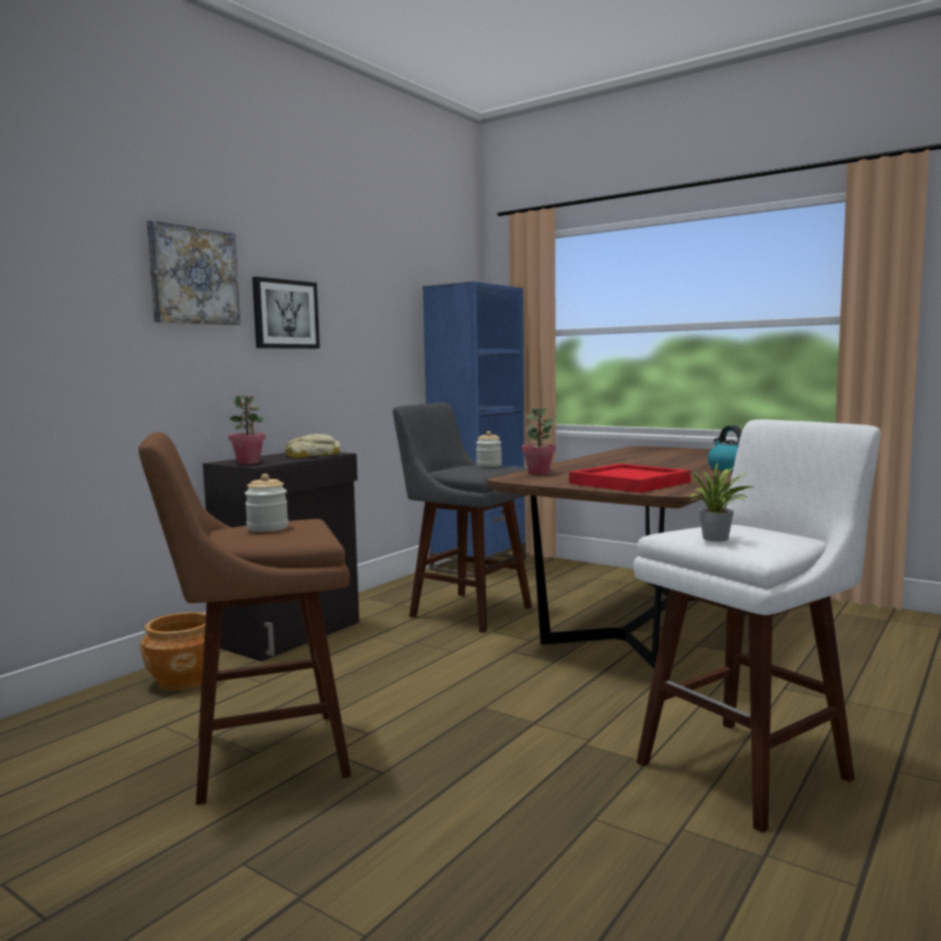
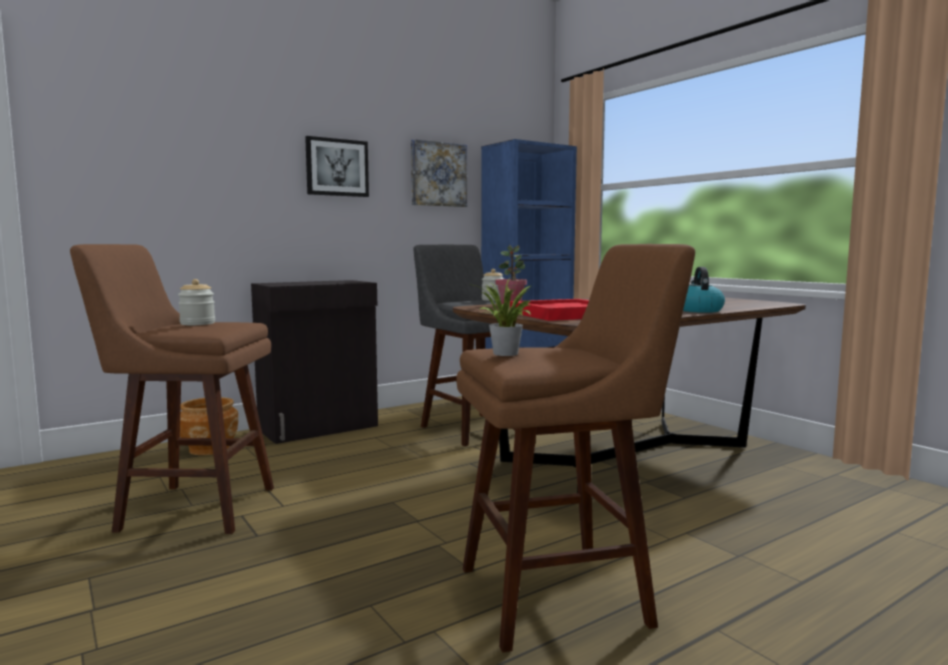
camera: 20 degrees right, 0 degrees up
(193, 276) = (249, 135): picture -> picture (438, 174)
(249, 462) = (279, 284): potted plant -> none
(313, 455) = (341, 282): bread -> none
(749, 767) = (563, 594): white stool -> brown stool

